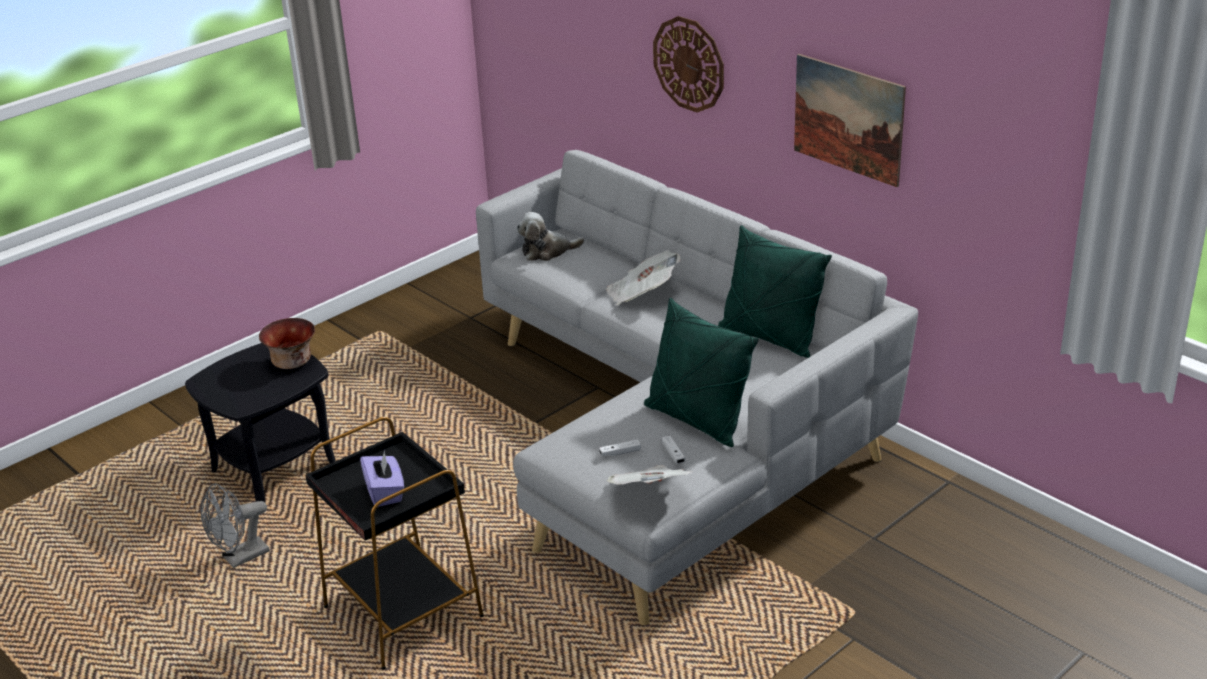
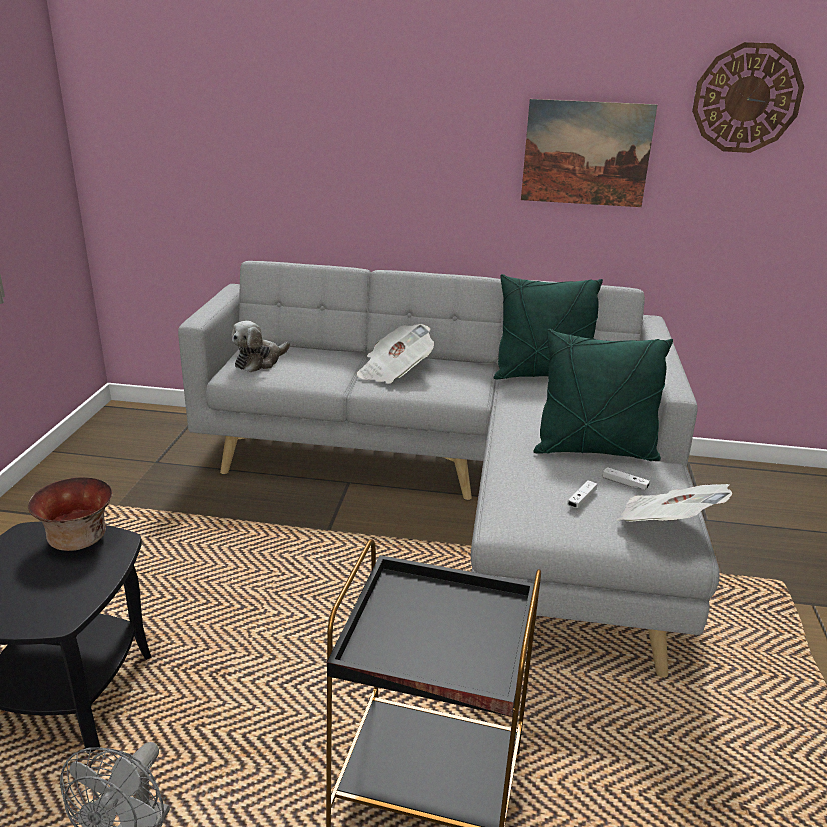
camera: 40 degrees left, 5 degrees down
(385, 492) = (450, 638): purple tissue box -> none
(689, 64) = (387, 140): wall clock -> wall clock (746, 98)

